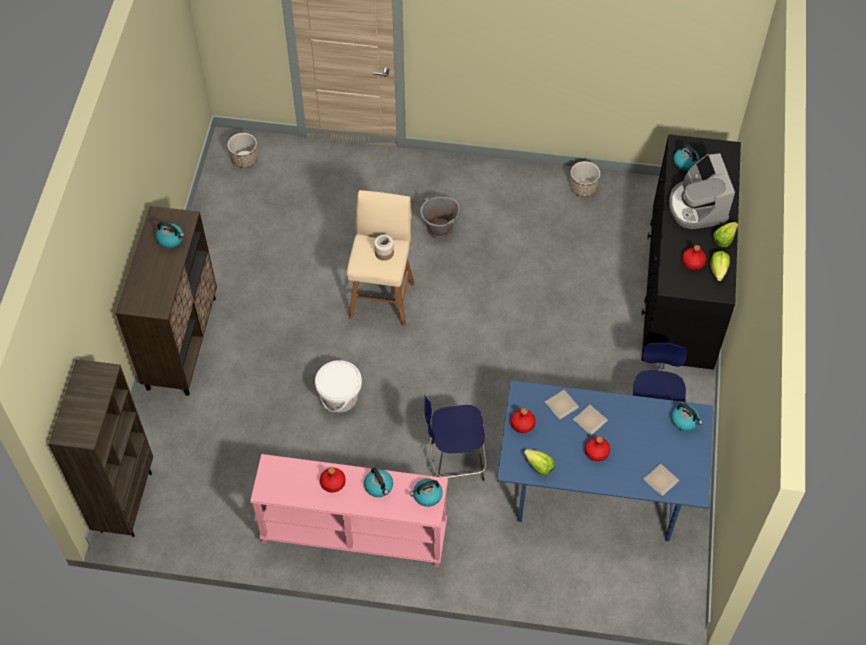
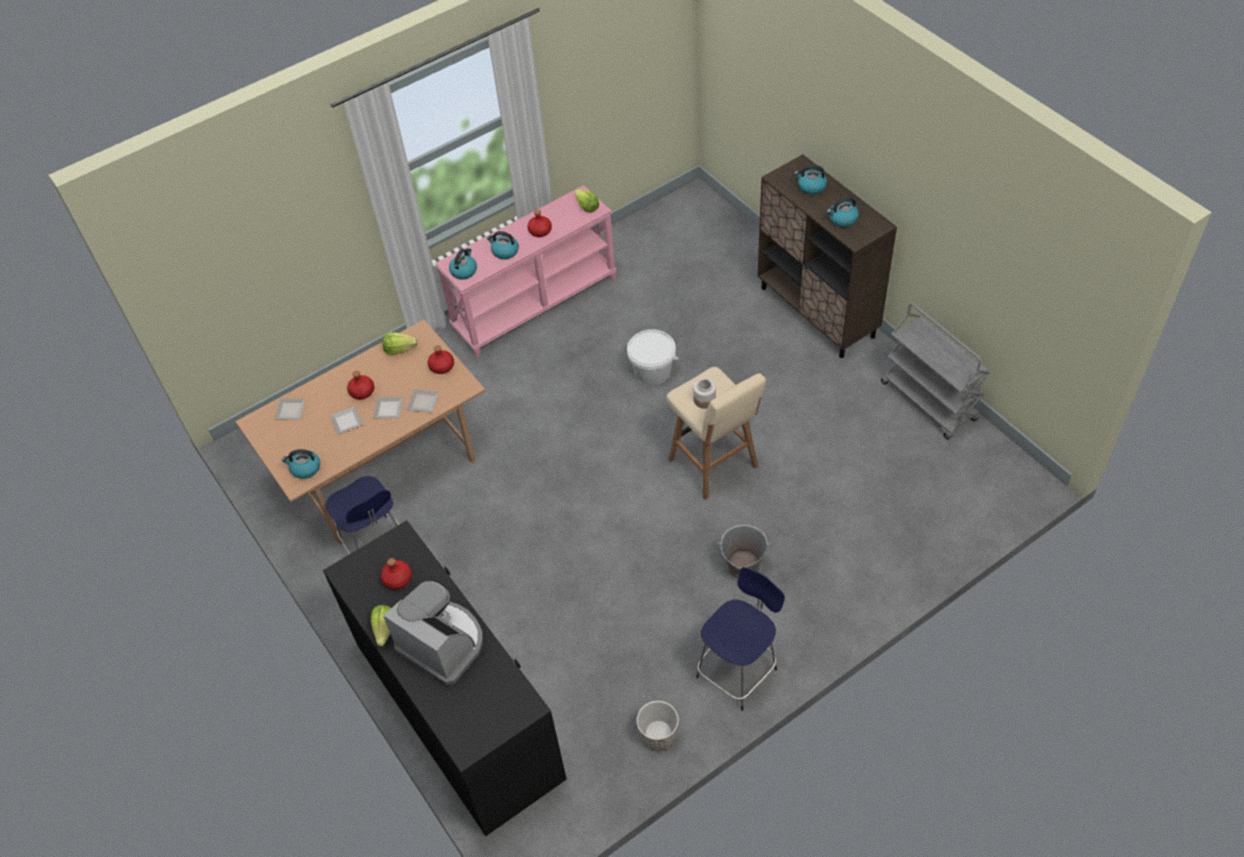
camera: 140 degrees right, 5 degrees down
(125, 501) = (710, 209): brown bookcase -> none
(209, 226) = (929, 402): none -> grey cart
(245, 159) = (992, 478): planter -> none
(455, 461) = (513, 399): blue stool -> blue stool (738, 671)
(595, 487) = (382, 466): blue dining table -> brown dining table
(626, 436) = (347, 420): none -> plate
(686, 163) = (498, 688): kettle -> kettle (811, 187)
(718, 270) = (365, 591): lettuce -> lettuce (586, 207)

